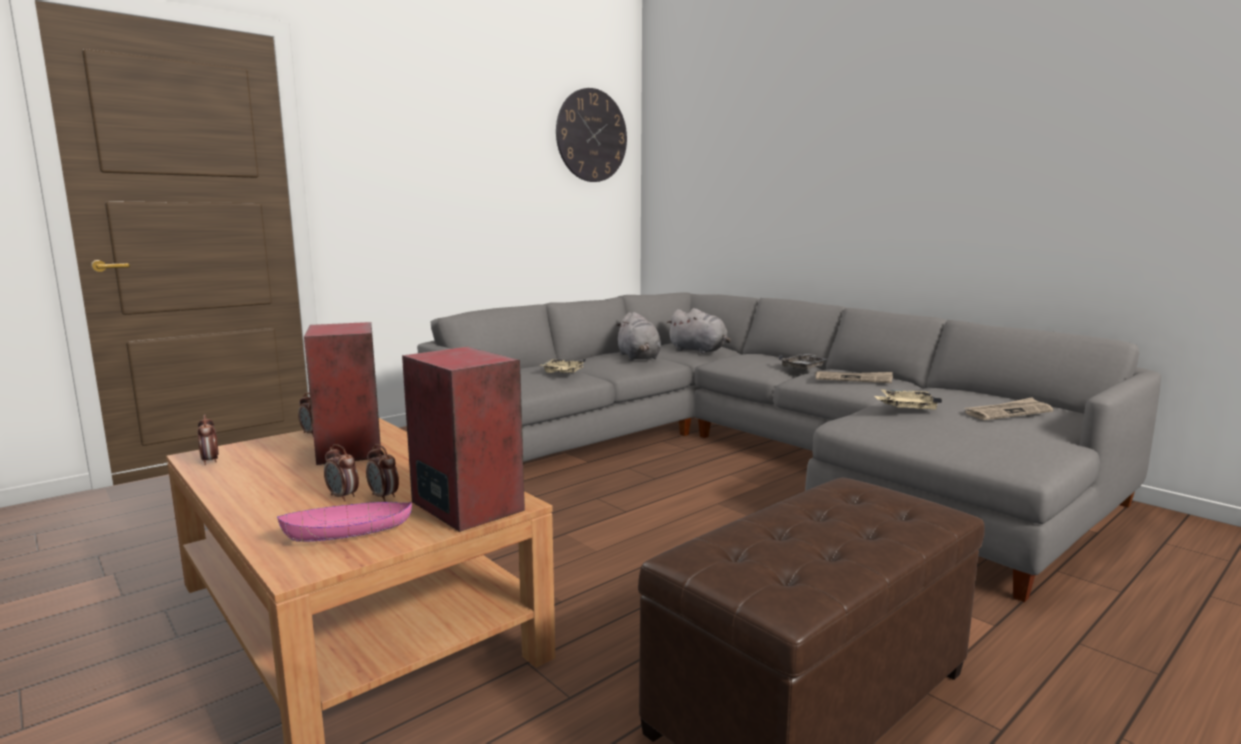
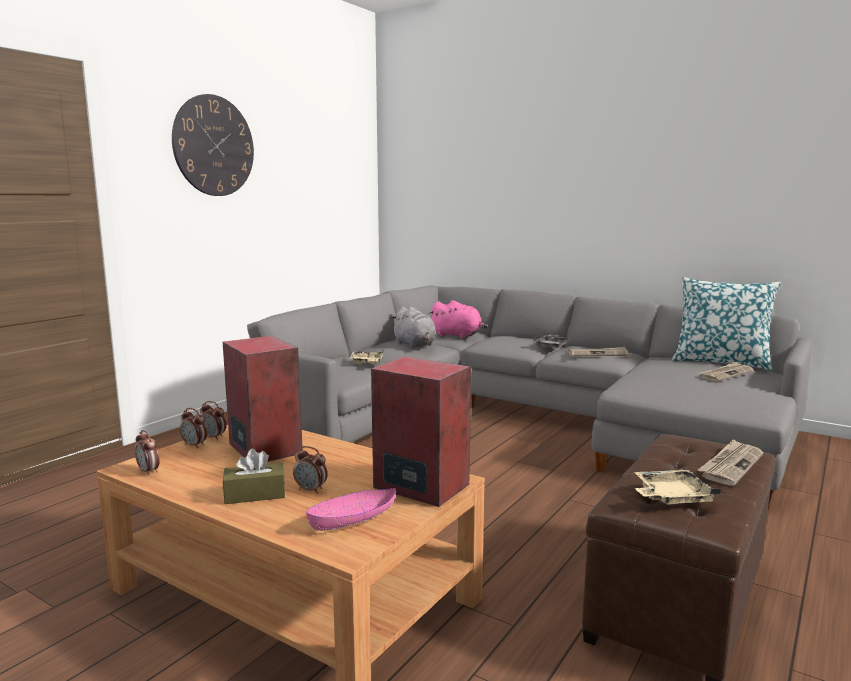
camera: 15 degrees left, 0 degrees up
(281, 495) = (255, 494): none -> brown tissue box
(384, 497) = (345, 486): alarm clock -> alarm clock (194, 445)
(591, 135) = (341, 149): wall clock -> wall clock (214, 146)
(699, 351) = (458, 335): grey plush toy -> pink plush toy
(894, 524) = (730, 465): none -> newspaper
(906, 407) = (655, 375): beige tray -> beige tray (671, 497)
(1018, 398) = (721, 362): none -> pillow

